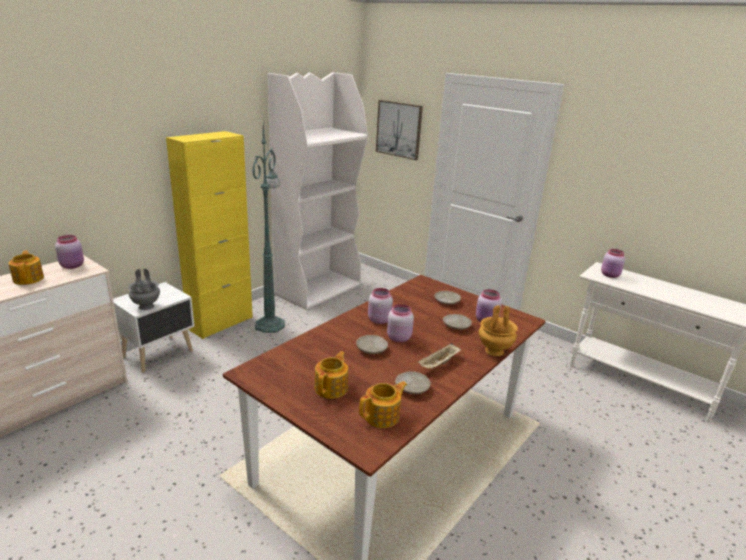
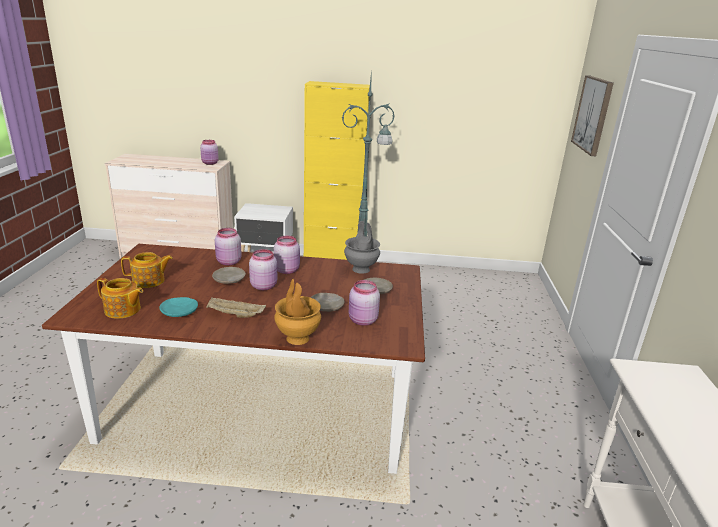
camera: 55 degrees right, 0 degrees up
(29, 278) = (179, 162): teapot -> none
(146, 306) = (251, 214): grey vase -> grey vase (361, 269)
(318, 289) = (450, 278): white bookcase -> none
(412, 387) = (180, 312): beige plate -> turquoise plate
(610, 275) = (665, 385): pink jar -> pink jar (228, 262)

